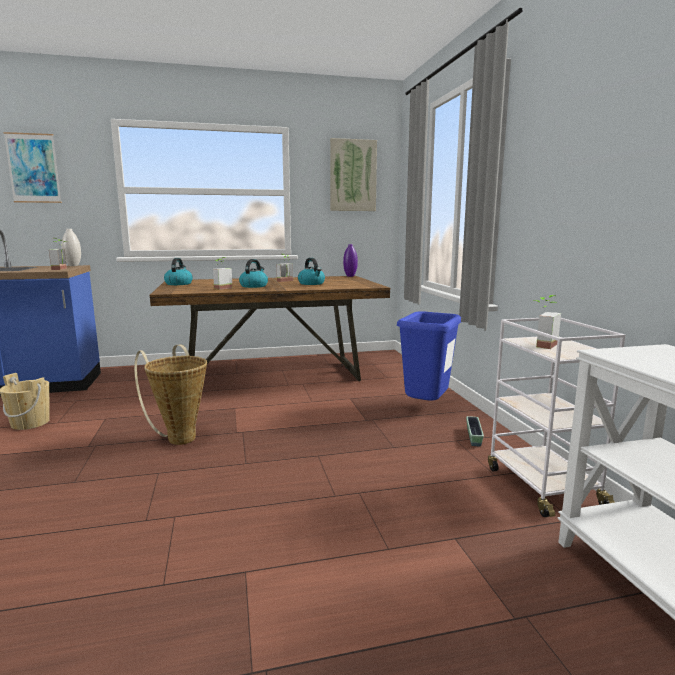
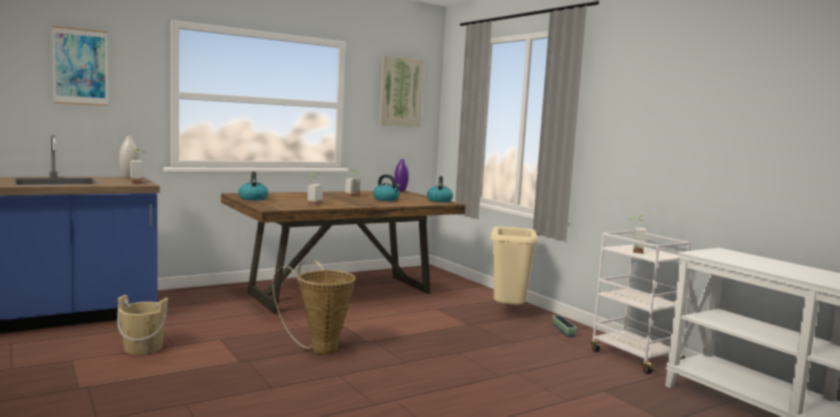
camera: 20 degrees left, 5 degrees down
(254, 286) = (338, 202): kettle -> kettle (439, 200)
(426, 408) = (508, 313): blue trash can -> beige trash can

